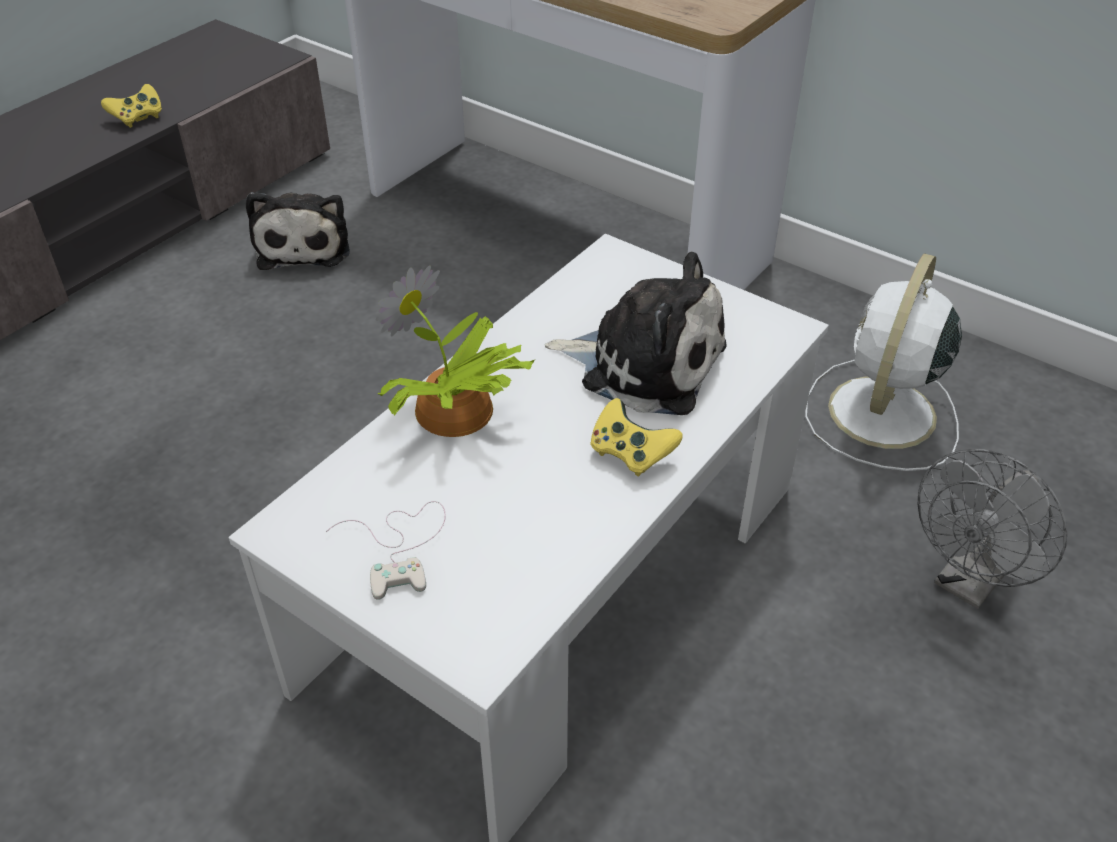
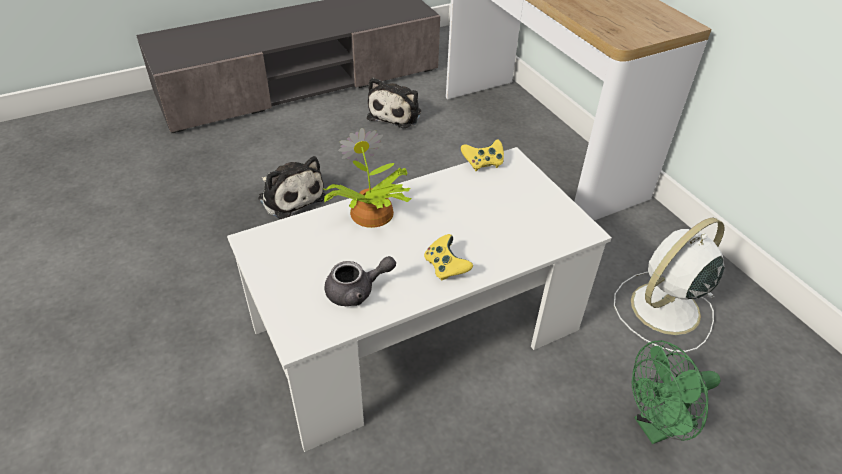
camera: 25 degrees right, 0 degrees up
(138, 118) = (335, 25): yellow game controller -> yellow game controller (483, 163)
(400, 547) = (299, 270): white game controller -> none
(521, 543) = (357, 291): none -> grey teapot
(645, 362) = (488, 222): plush toy -> plush toy (290, 196)
(968, 583) = (657, 427): grey fan -> green fan

